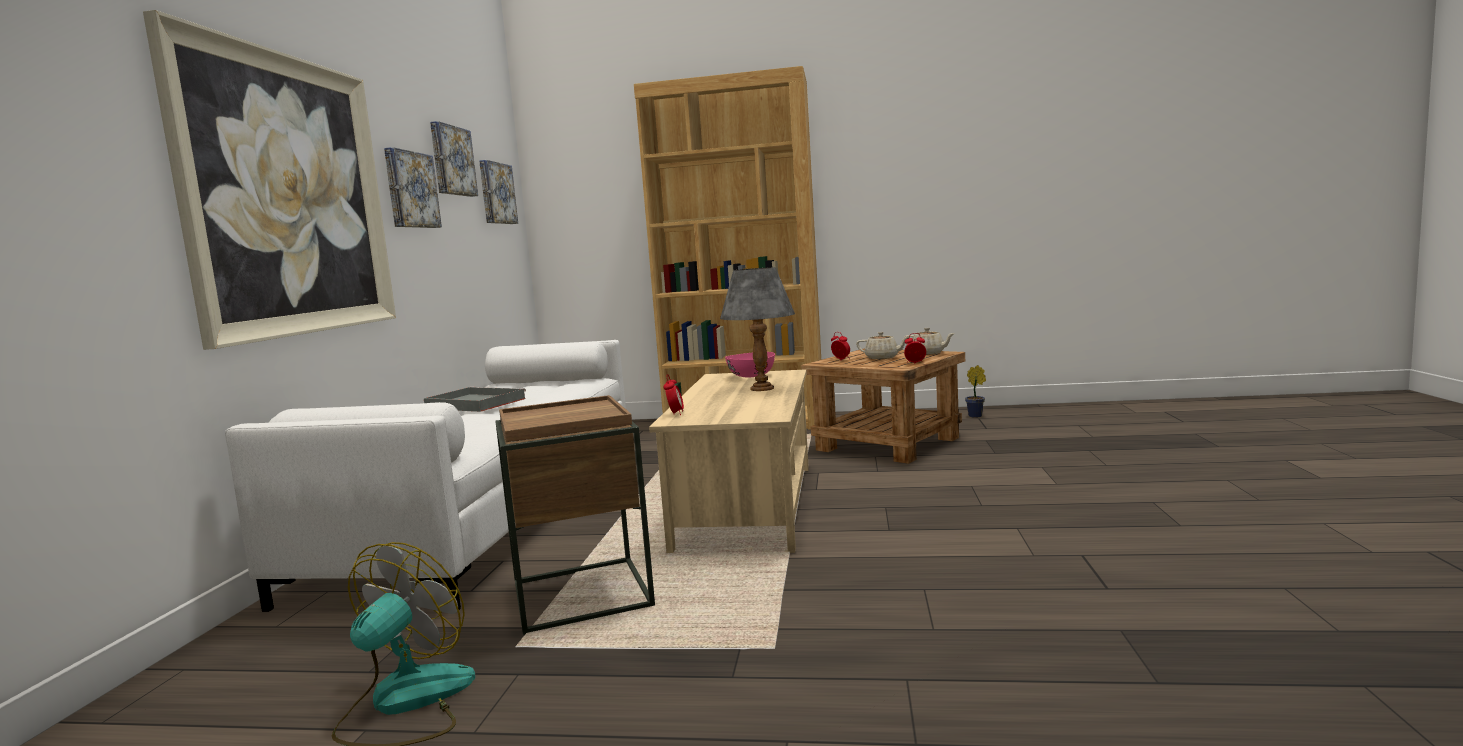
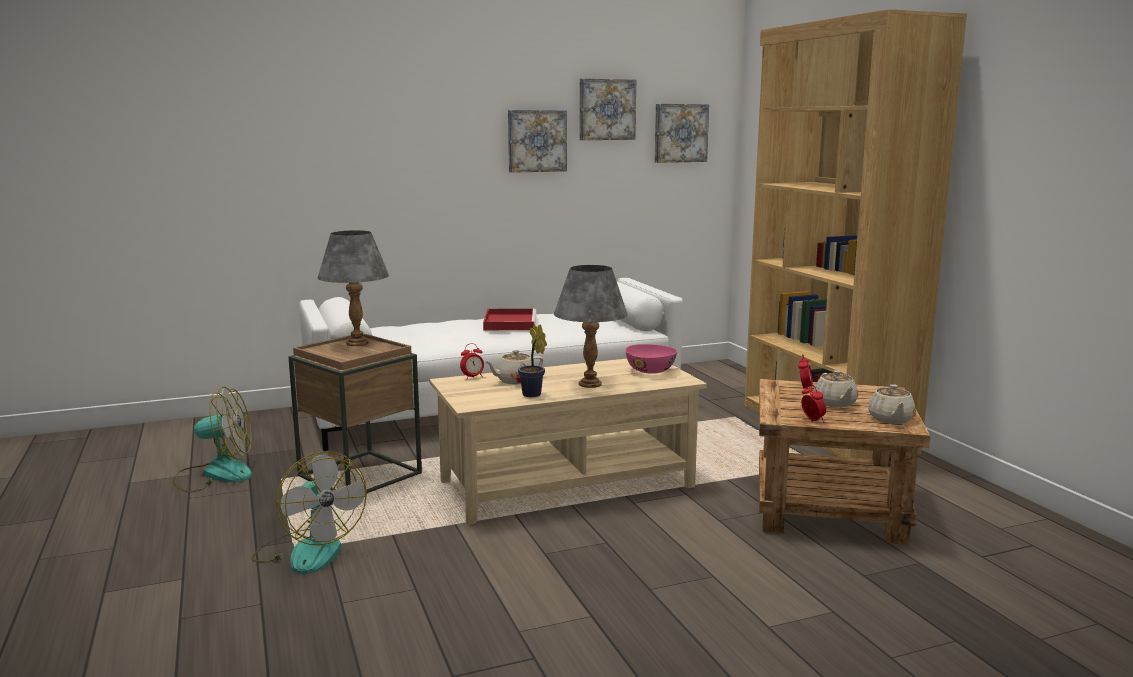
camera: 60 degrees right, 5 degrees up
(288, 195) = (392, 156): picture -> none
(474, 403) = (509, 323): grey tray -> red tray
(538, 413) = (358, 343): none -> grey table lamp
(713, 404) = (515, 381): none -> beige teapot
(779, 640) = (309, 550): none -> fan
(977, 416) = (1043, 542): potted plant -> potted plant (533, 395)

